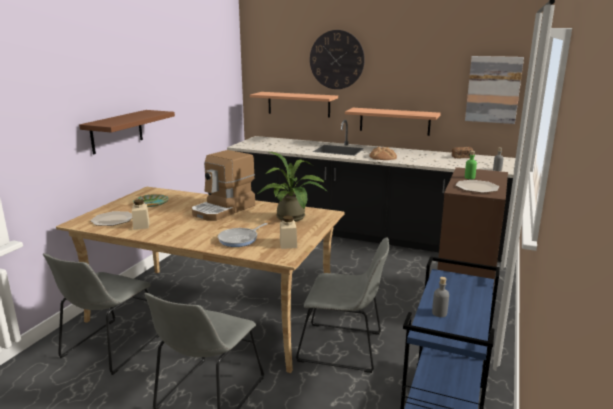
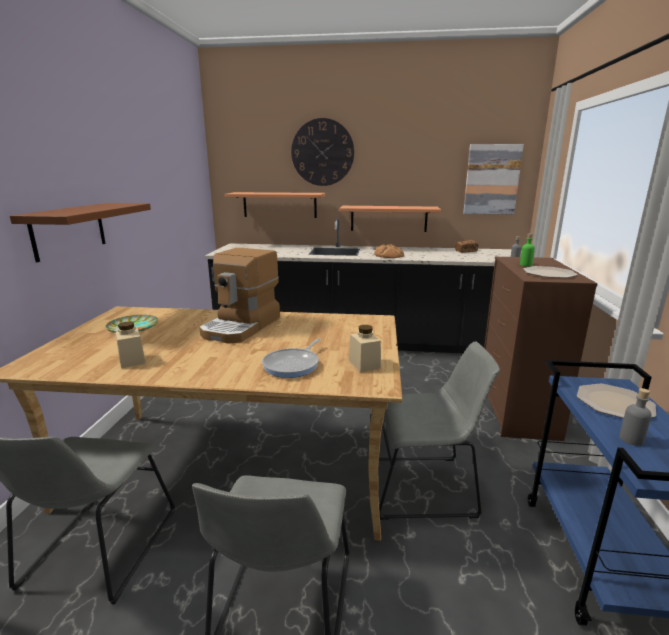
camera: 15 degrees left, 0 degrees up
(113, 219) = (82, 356): plate -> plate (614, 402)
(293, 218) = (341, 329): potted plant -> none

